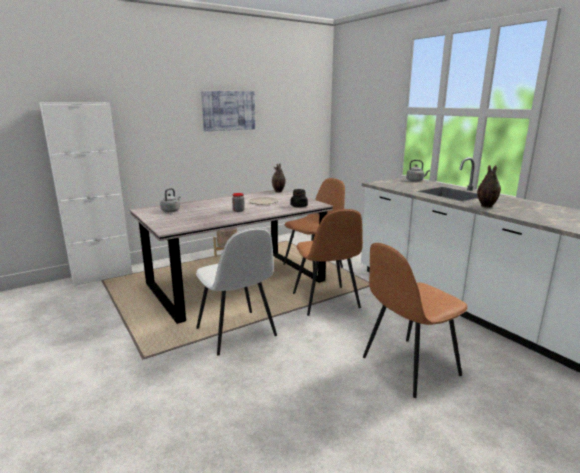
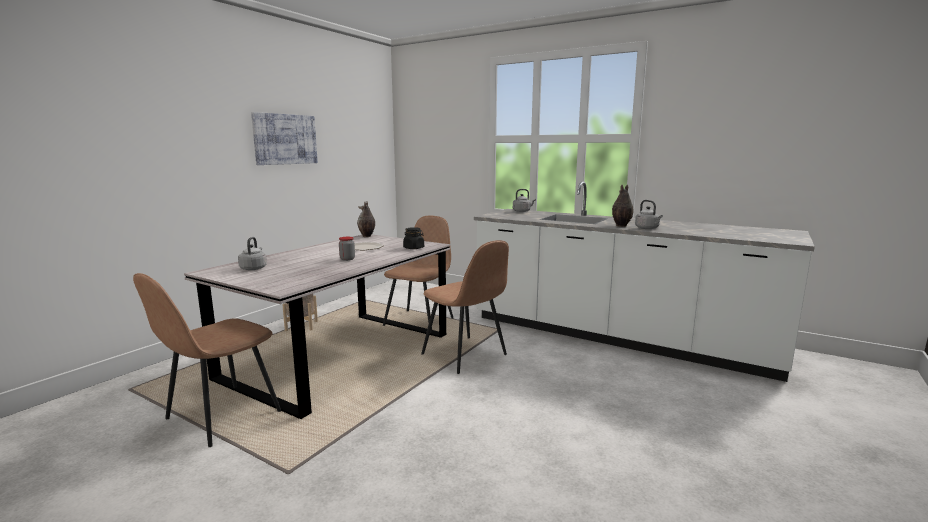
camera: 25 degrees left, 5 degrees down
(102, 276) = (124, 383): white cabinet -> none
(236, 333) = (391, 411): white chair -> none
(408, 367) = (599, 400): brown chair -> brown chair (221, 416)
(510, 212) = (647, 228): none -> grey kettle

